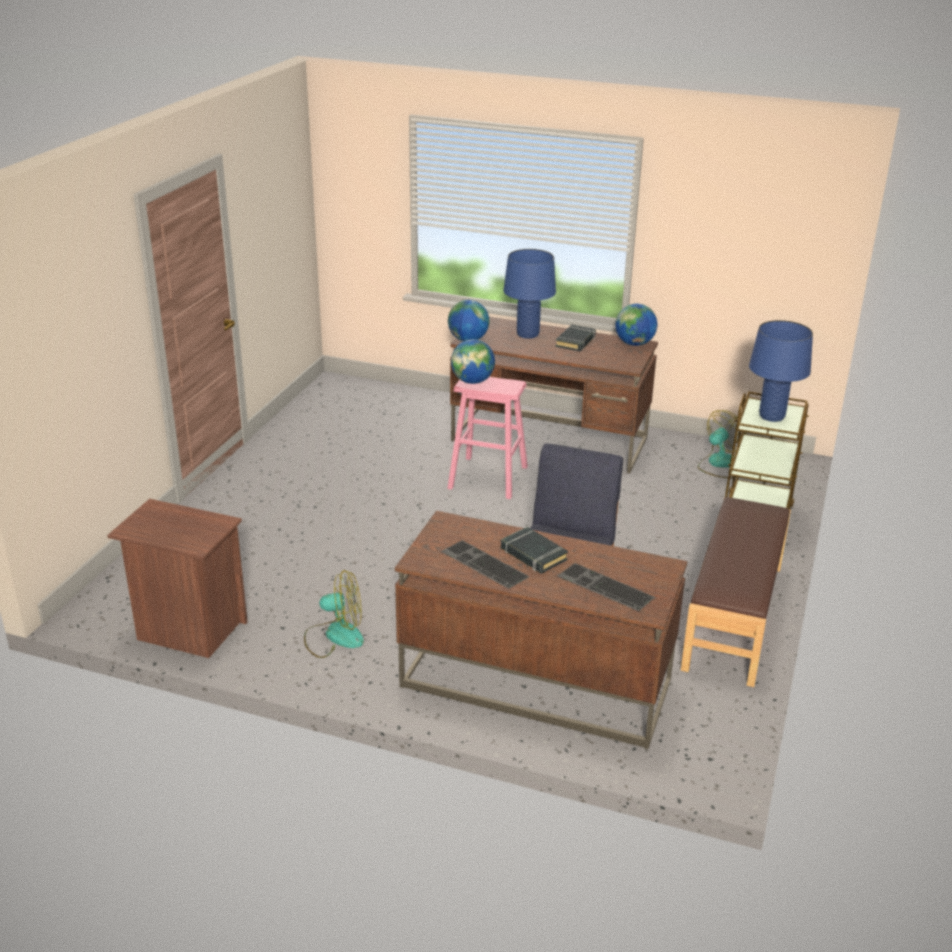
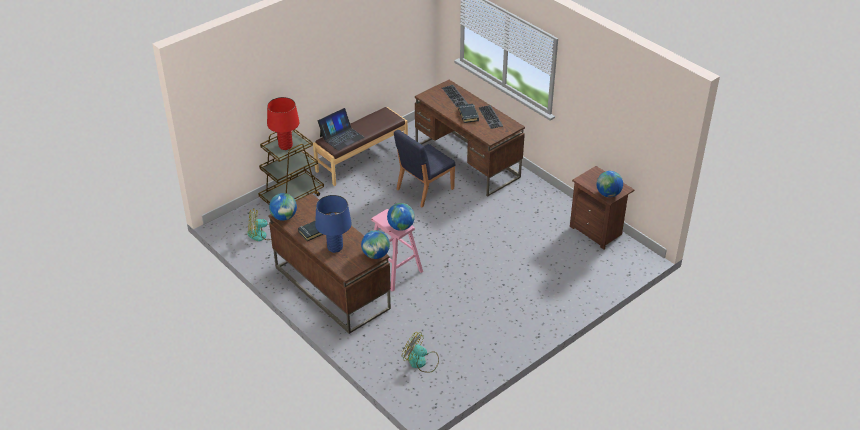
camera: 150 degrees left, 10 degrees up
(159, 512) = (608, 194): none -> globe
(334, 636) = (534, 207): fan -> fan (421, 362)
(755, 525) = (341, 137): none -> laptop
(771, 416) = (285, 146): blue table lamp -> red table lamp

